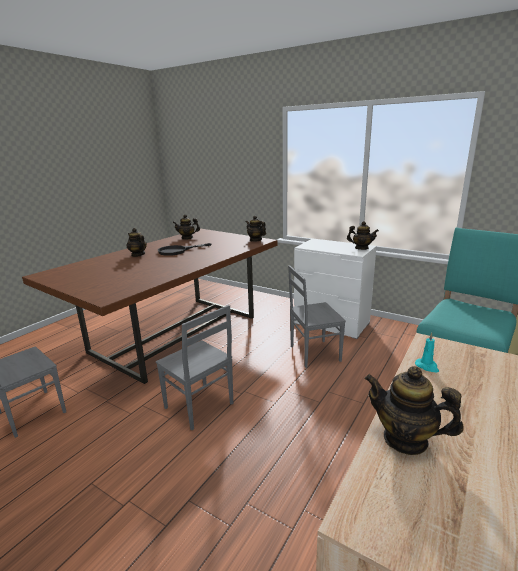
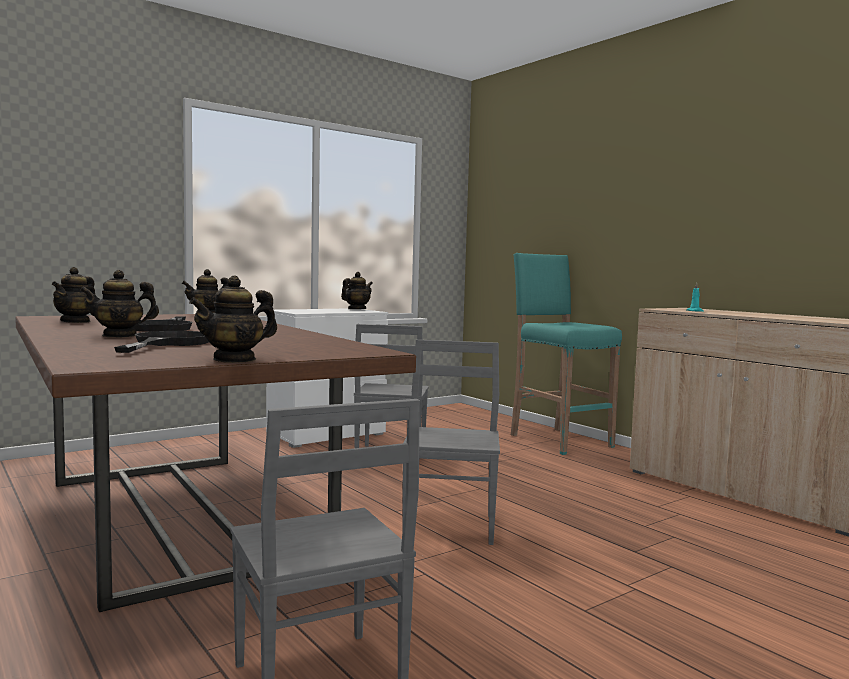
camera: 70 degrees left, 15 degrees down
(113, 266) = (167, 344): none -> black frying pan
(199, 407) = (451, 526): grey chair -> grey chair turned 60 degrees counterclockwise
(405, 439) = (783, 317): teapot -> teapot (235, 359)

